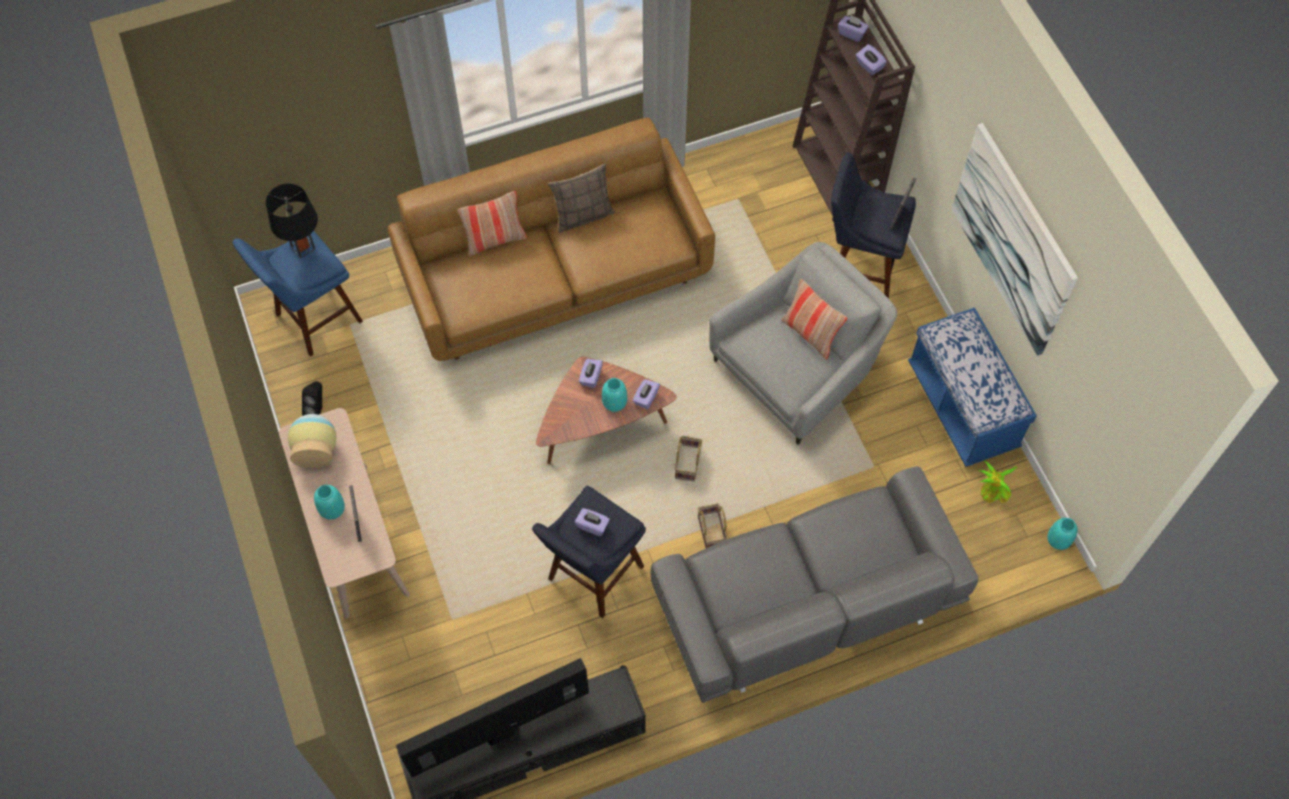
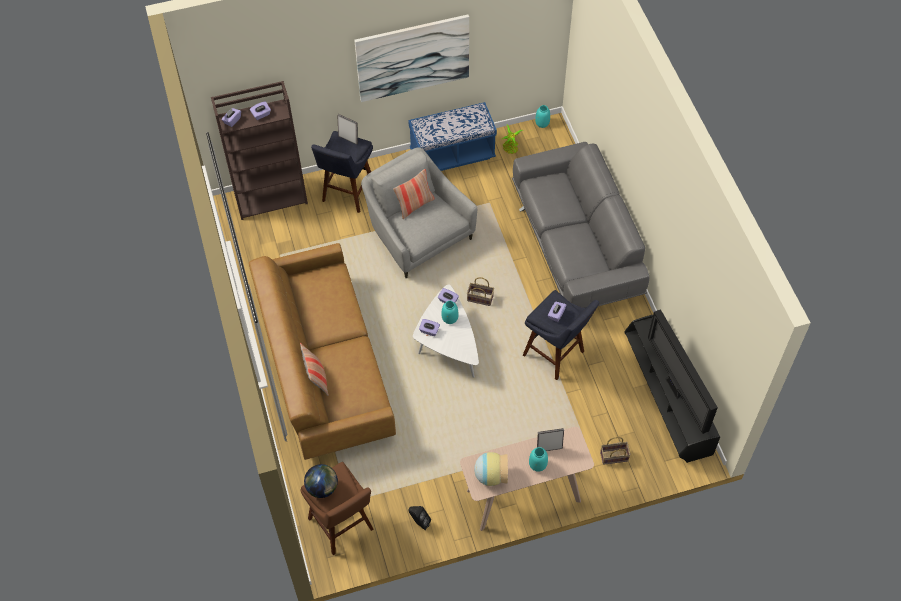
camera: 85 degrees left, 5 degrees down
(303, 248) = (322, 488): black table lamp -> globe
(314, 321) = (343, 527): blue stool -> brown stool
(583, 215) = (304, 324): pillow -> none
(600, 425) = (447, 345): brown coffee table -> white coffee table
(710, 531) = (527, 290): basket -> basket (613, 457)

